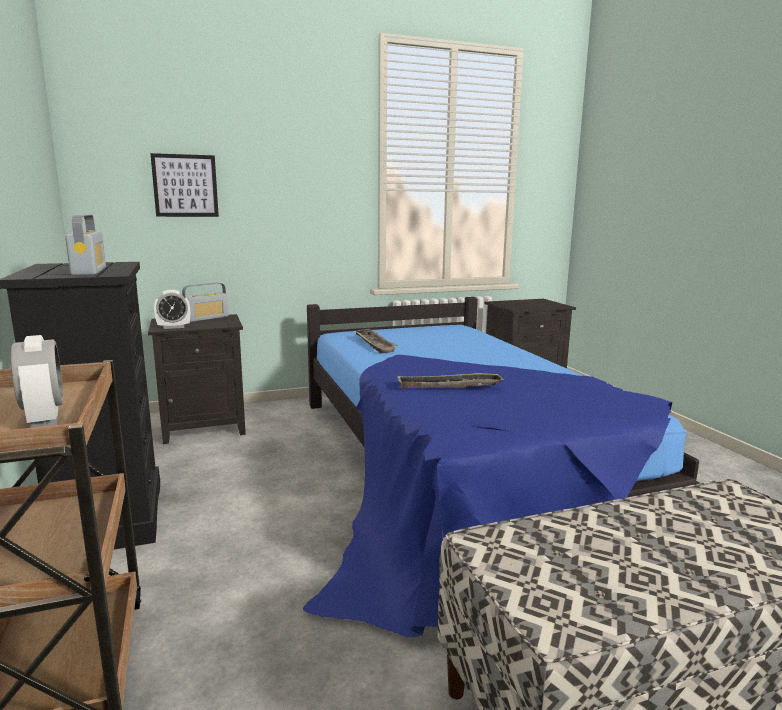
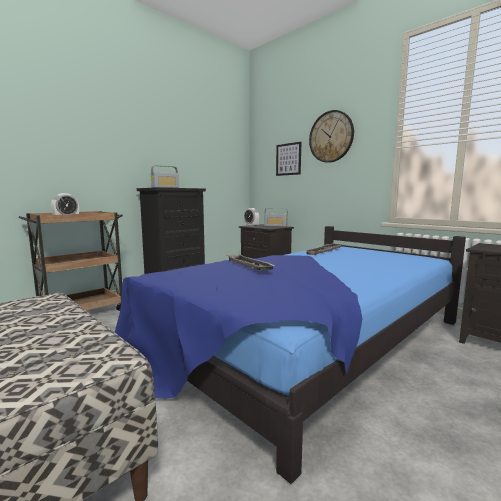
camera: 65 degrees right, 5 degrees down
(278, 157) = (331, 137): none -> wall clock

